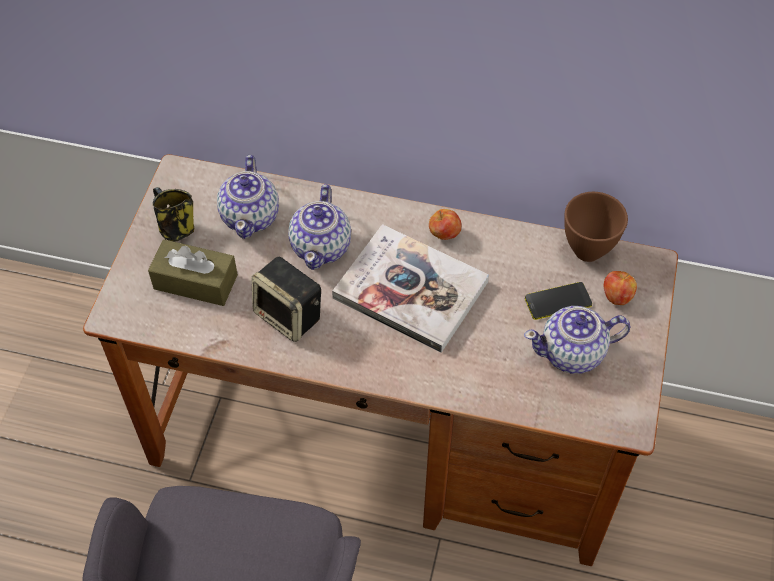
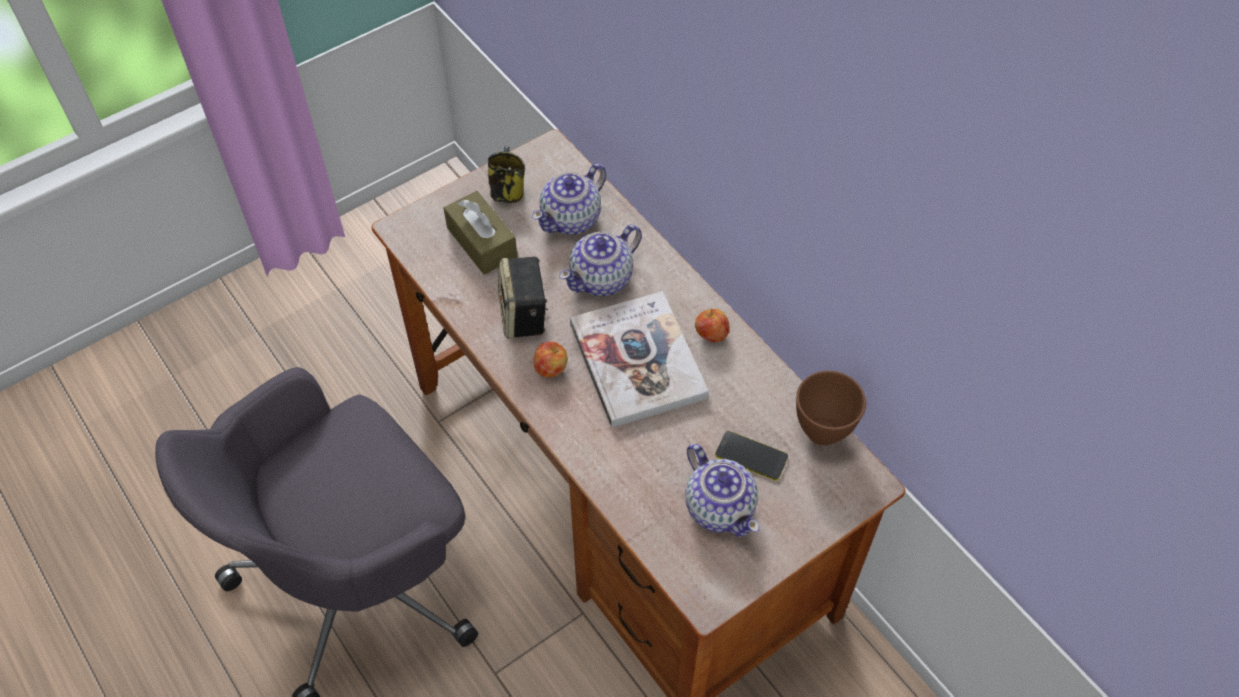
camera: 40 degrees right, 0 degrees up
(573, 353) = (720, 507): teapot -> teapot turned 150 degrees counterclockwise
(616, 296) = (808, 488): apple -> apple (551, 369)

